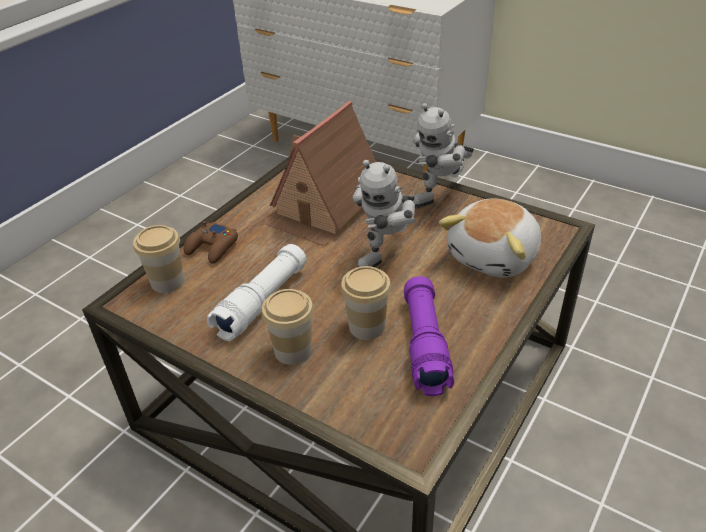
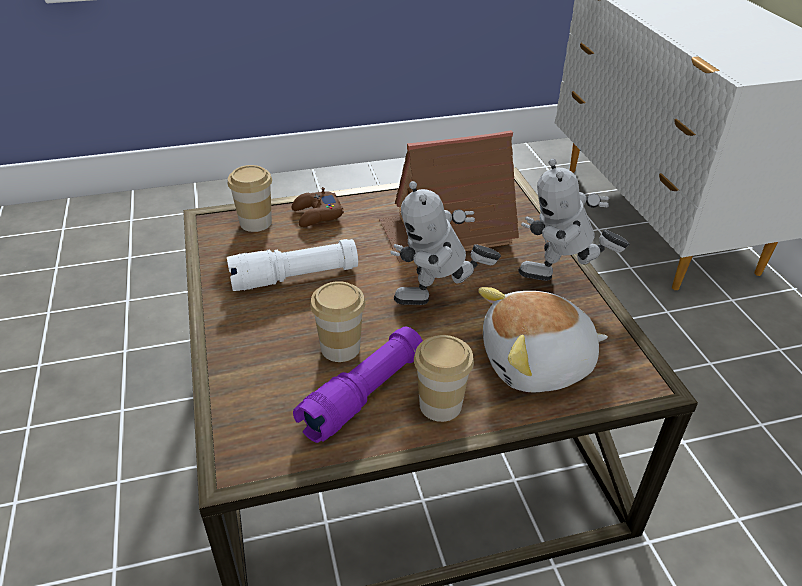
camera: 40 degrees right, 0 degrees up
(293, 350) = (264, 328): cup -> cup (440, 405)

